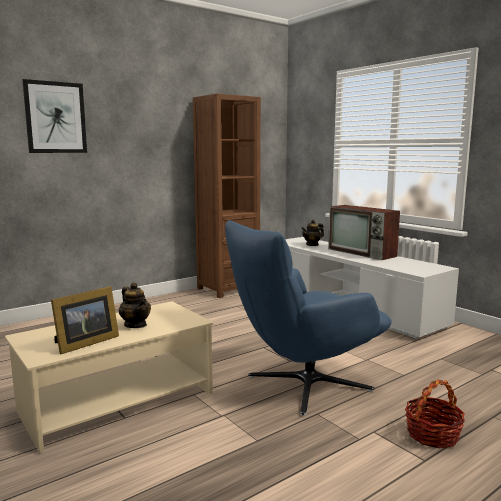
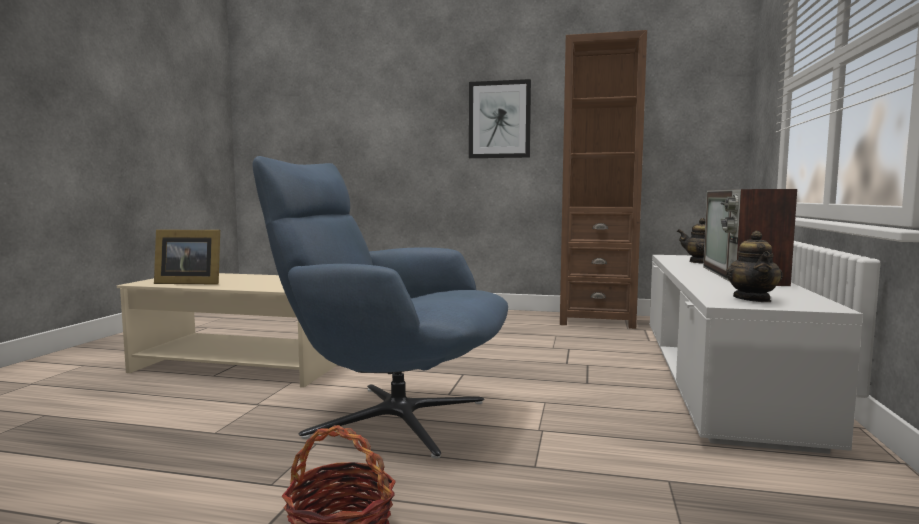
camera: 50 degrees right, 5 degrees down
(55, 117) = (398, 92): picture -> picture (499, 119)
(135, 325) = (256, 282): teapot -> teapot (752, 299)

